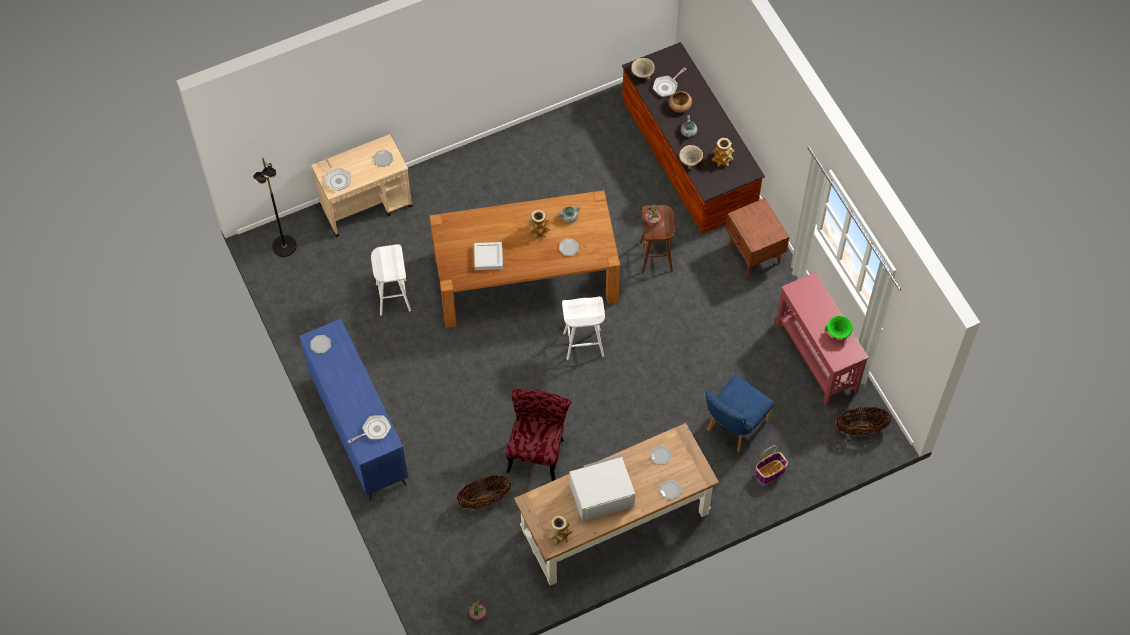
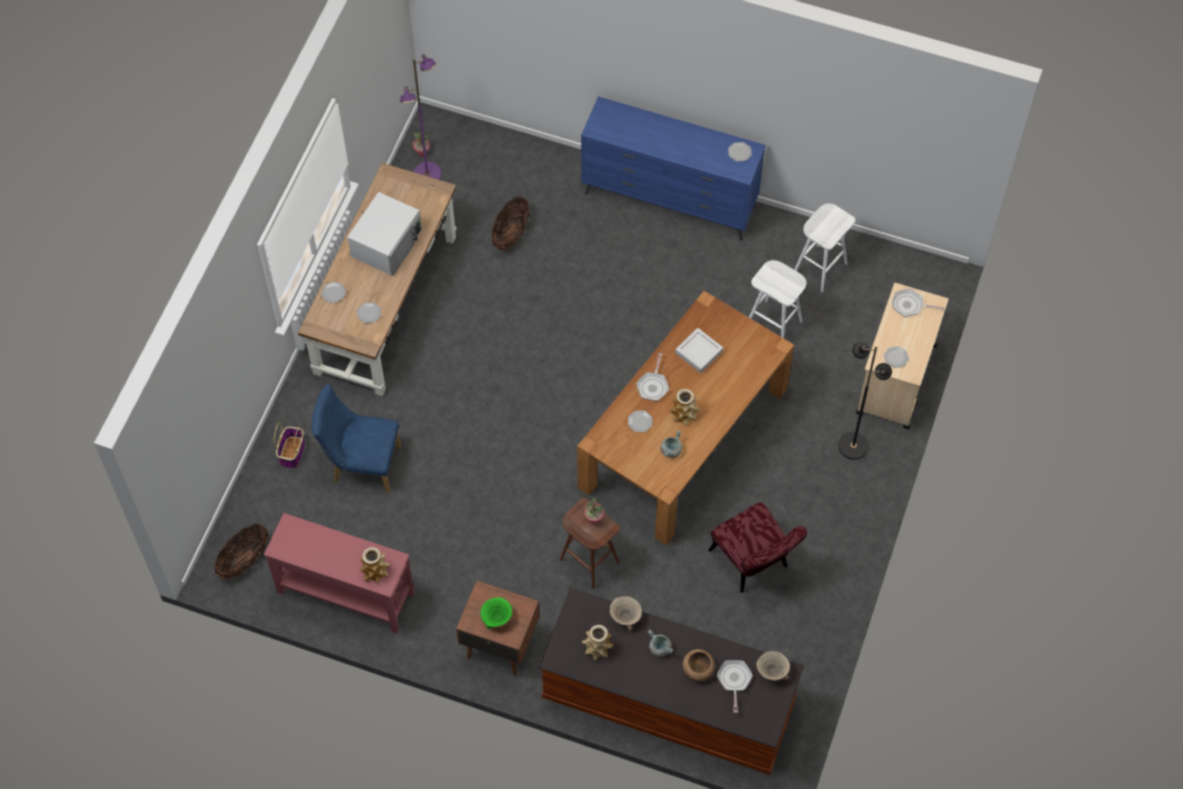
camera: 135 degrees right, 0 degrees up
(284, 247) = (916, 285): black floor lamp -> black floor lamp (853, 445)
(374, 430) = (617, 128): frying pan -> frying pan (653, 385)
(492, 594) = (427, 174): none -> purple floor lamp
(537, 449) = (510, 306): red chair -> red chair (753, 564)
(558, 534) = (390, 187): vase -> vase (375, 571)
(583, 345) = (567, 423): white stool -> white stool (820, 267)
(733, 427) = (361, 464): blue chair -> blue chair turned 75 degrees counterclockwise
(838, 333) = (312, 553): green bowl -> green bowl (496, 618)

